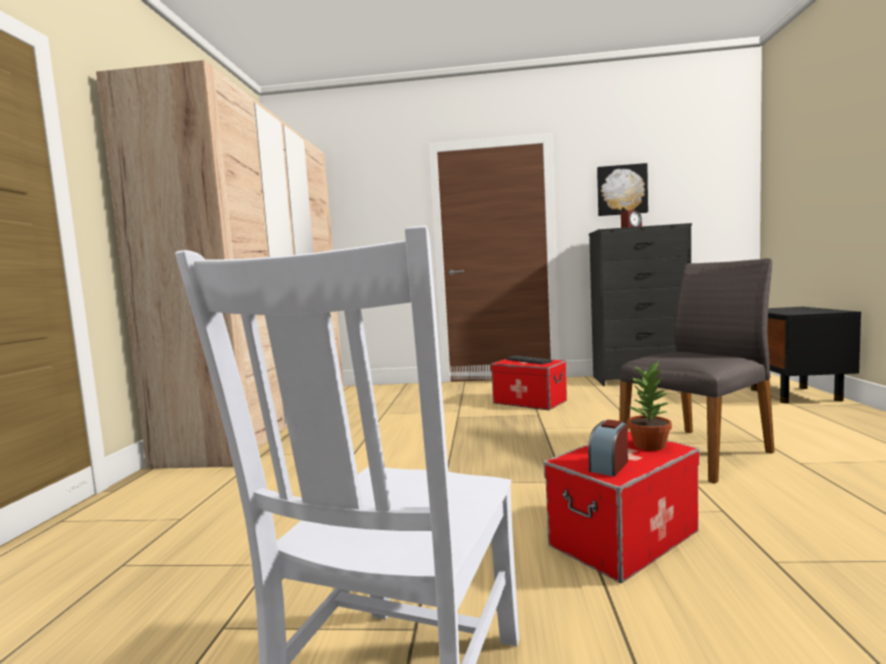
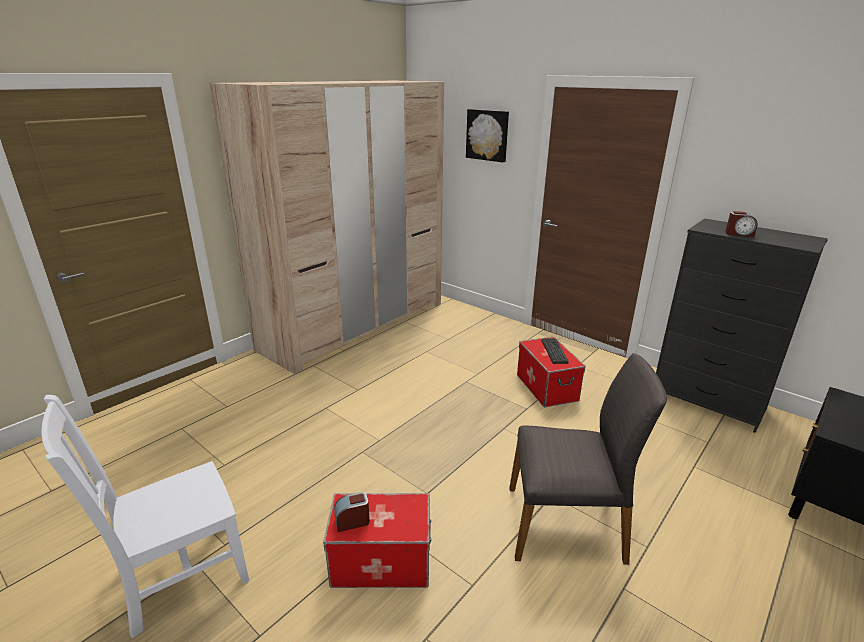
camera: 35 degrees right, 20 degrees up
(621, 190) = (769, 170): picture -> picture (487, 135)
(650, 445) = (408, 519): potted plant -> none

